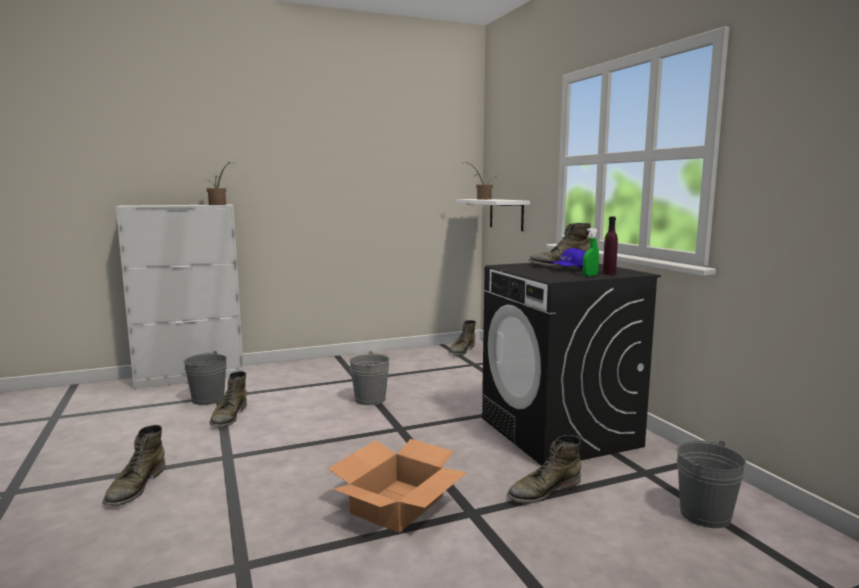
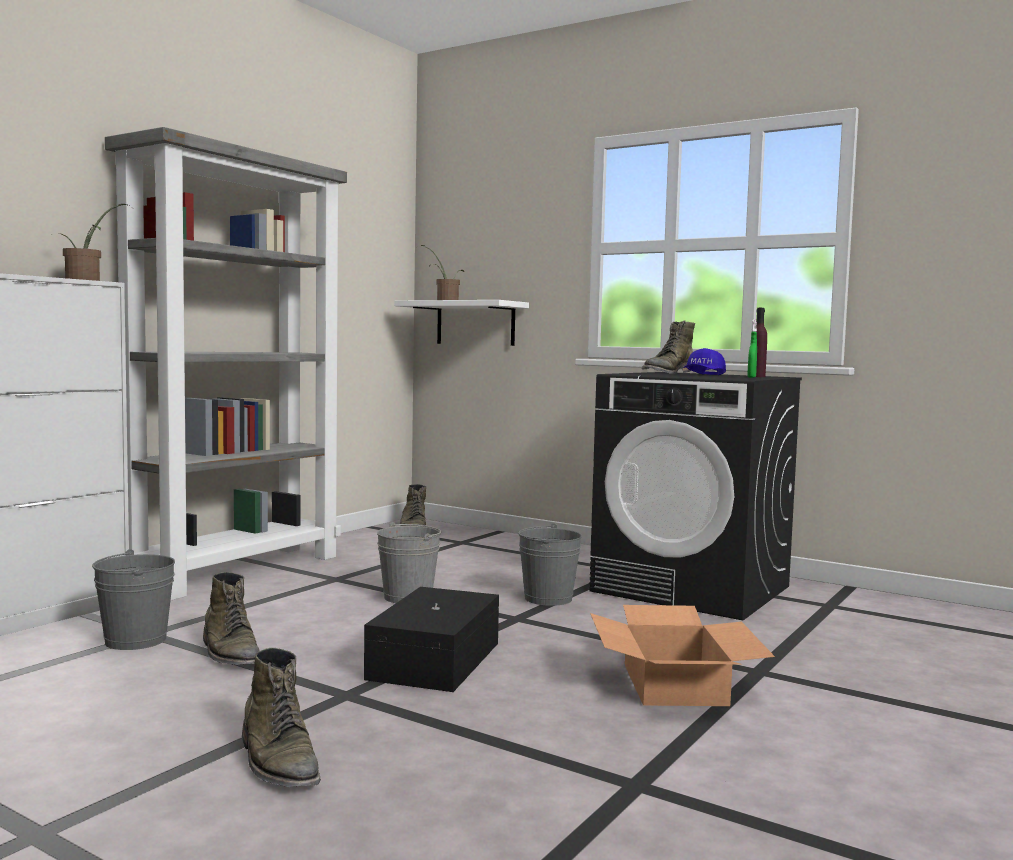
camera: 35 degrees left, 5 degrees down
(305, 447) = (437, 660): none -> black storage box
(322, 364) = (237, 570): none -> grey bookcase
(543, 490) = (780, 638): green boot -> none
(705, 514) = (930, 624): grey bucket -> grey bucket (548, 598)

